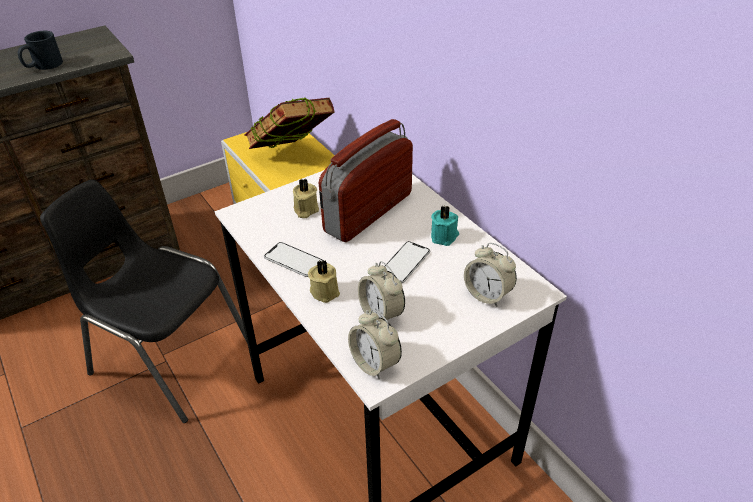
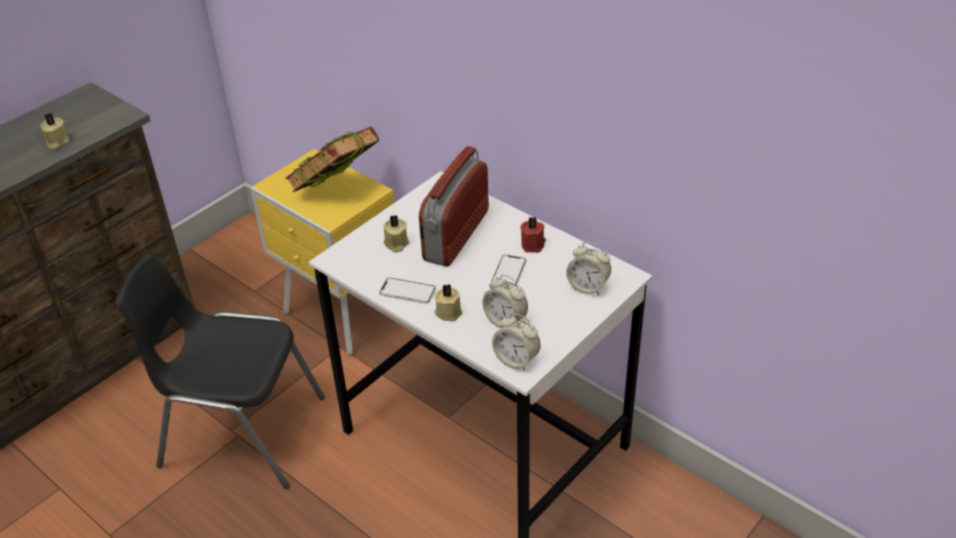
camera: 15 degrees left, 0 degrees up
(43, 66) = (56, 142): black mug -> beige candle
(445, 236) = (533, 244): turquoise candle -> red candle

